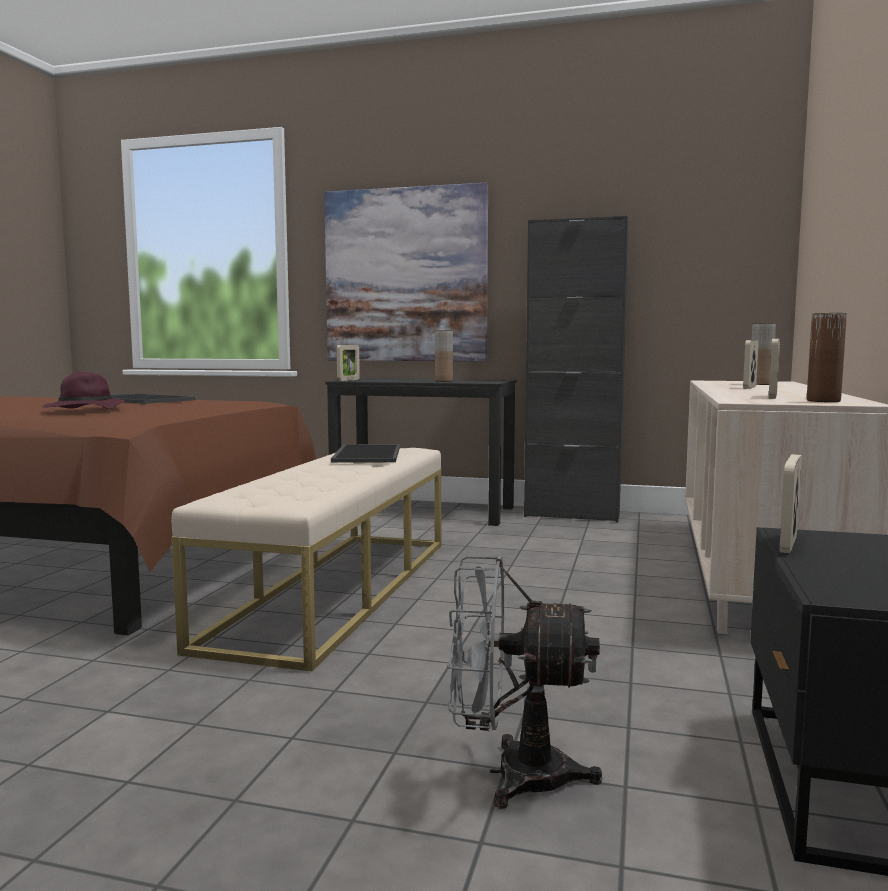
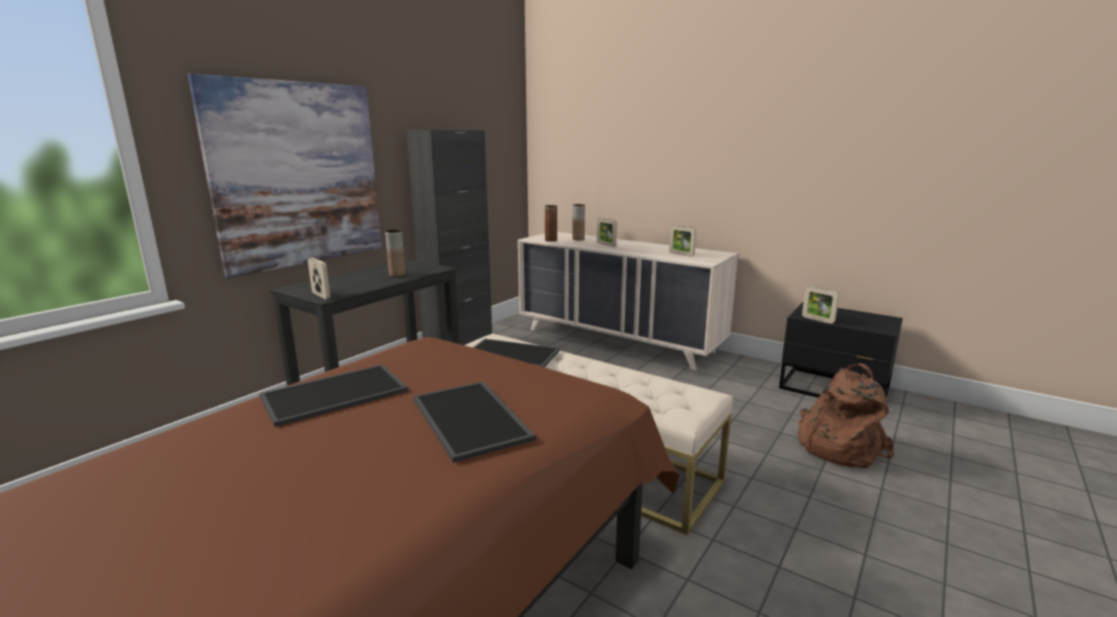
camera: 70 degrees left, 10 degrees up
(84, 410) = (472, 418): purple hat -> tray
(512, 775) = (836, 446): grey fan -> brown backpack
(823, 401) = (710, 254): brown vase -> brown vase (551, 240)

